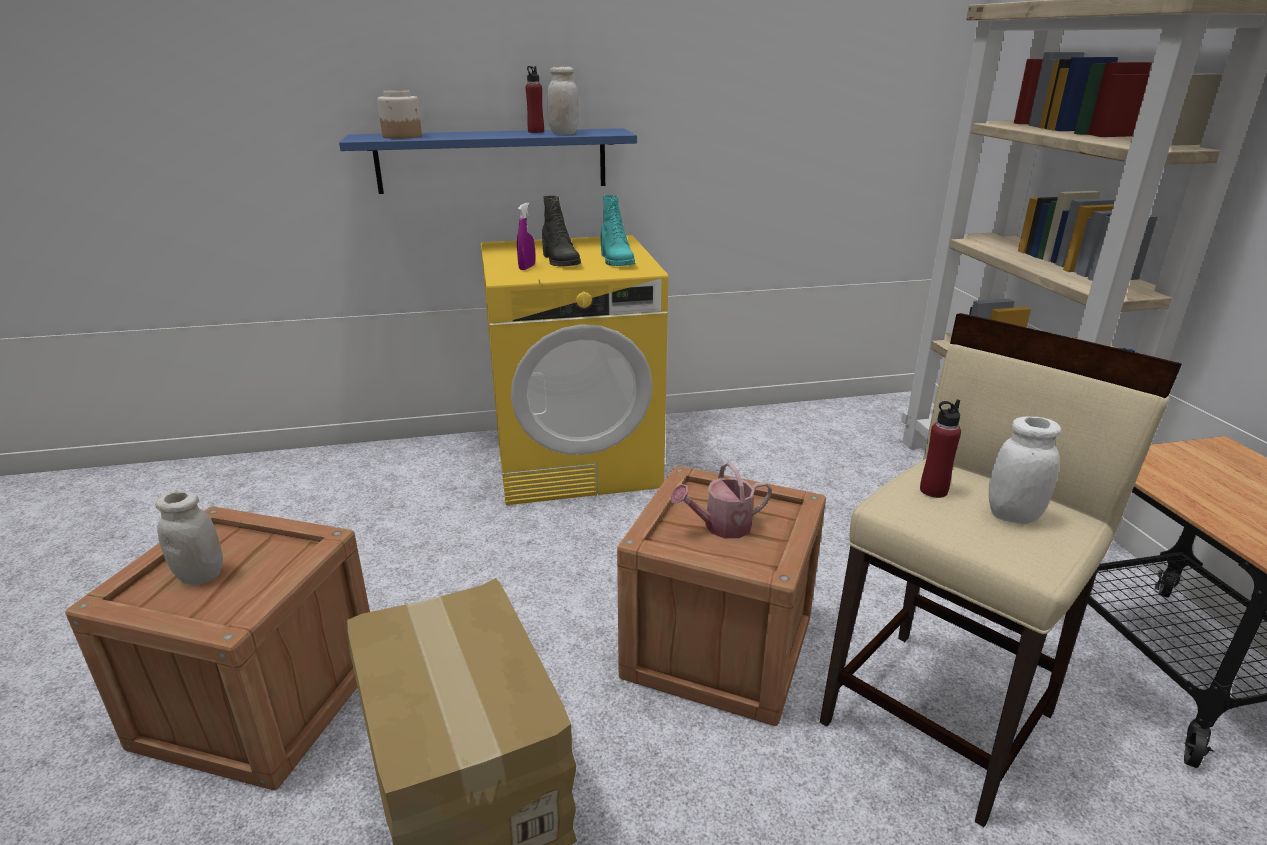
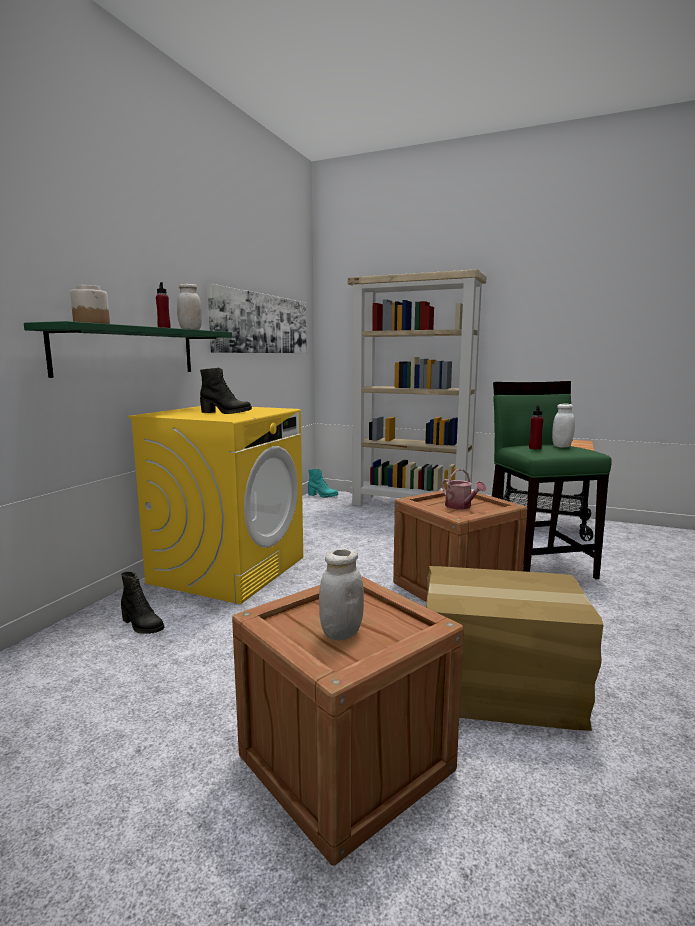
camera: 55 degrees left, 15 degrees down
(417, 478) = (142, 626): none -> black boot
(492, 160) = (128, 351): blue shelf -> green shelf
(527, 267) = (220, 416): purple spray bottle -> none
(615, 261) = (254, 409): turquoise boot -> turquoise boot (322, 496)
(721, 526) = (460, 506): watering can -> watering can turned 45 degrees counterclockwise
(793, 102) = (262, 324): none -> picture
(940, 717) = (538, 564): beige stool -> green stool

